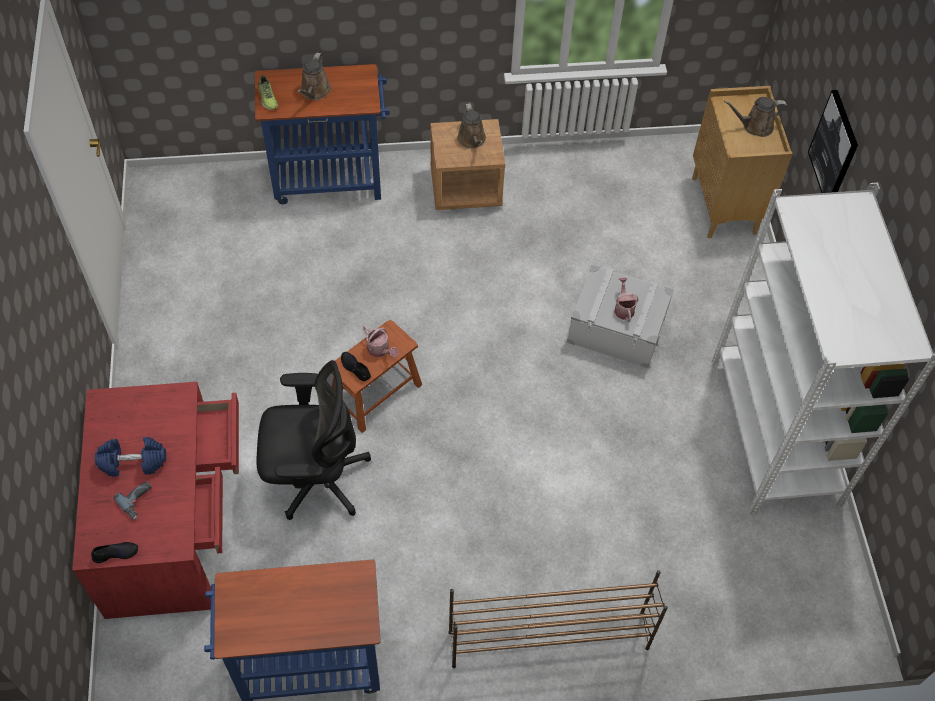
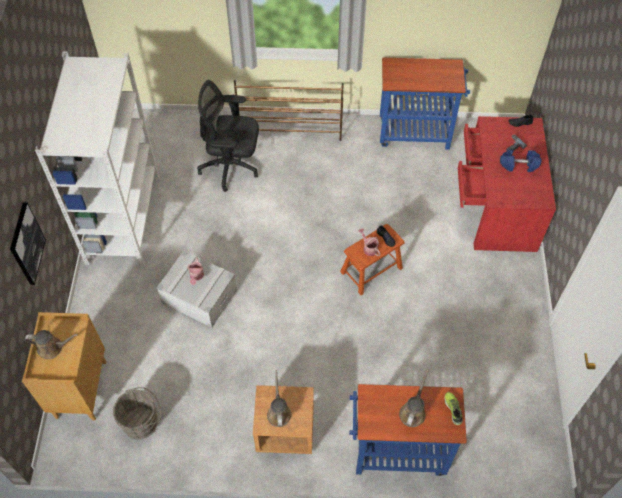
camera: 170 degrees left, 0 degrees up
(313, 479) = (412, 221): black office chair -> black office chair (233, 165)
(635, 181) = (143, 422): none -> grey bucket

